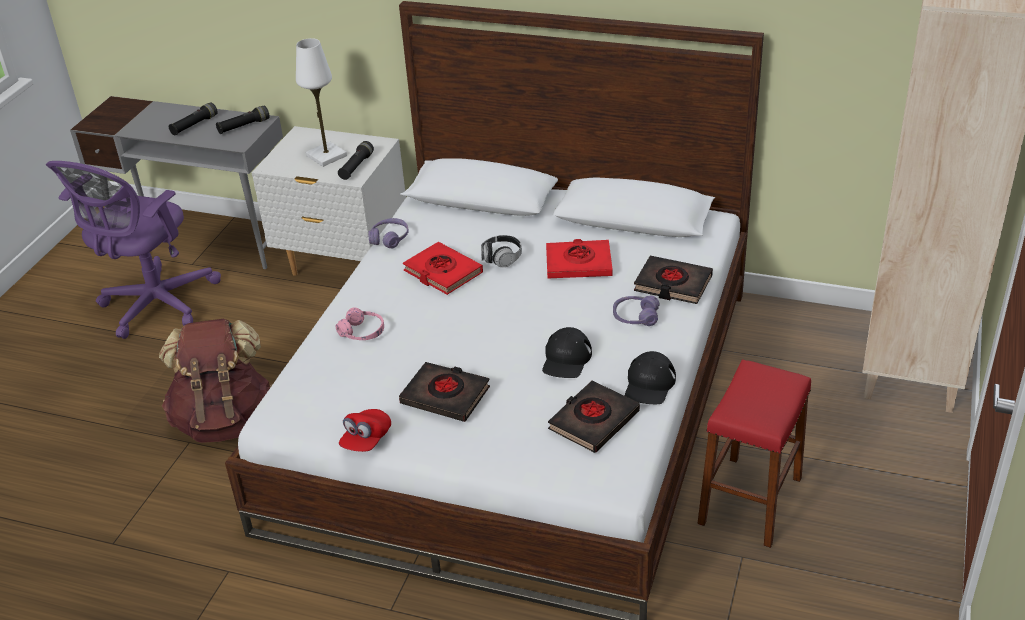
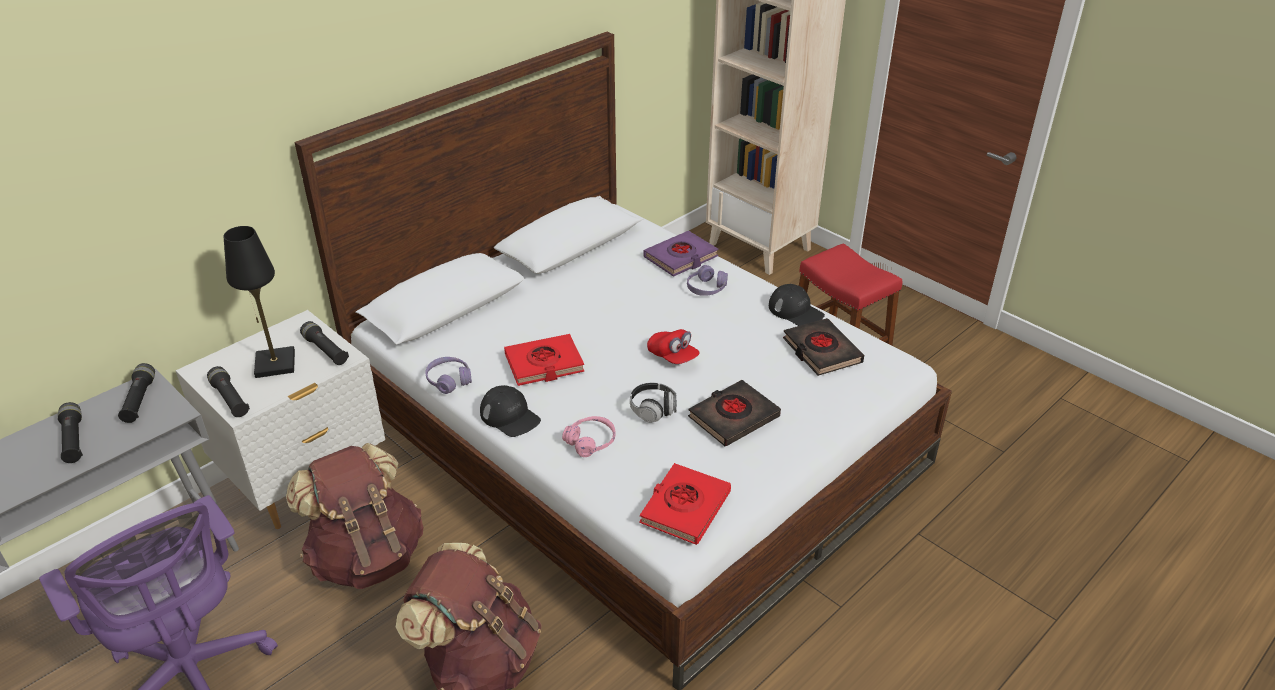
camera: 65 degrees left, 0 degrees up
(278, 158) = (230, 399): none -> black flashlight
(291, 325) = (367, 557): none -> brown backpack
(326, 156) = (275, 364): white table lamp -> black table lamp
(366, 440) = (759, 485): red cap -> red cap (672, 357)
(501, 258) = (555, 326): headphones -> headphones (653, 409)
(566, 359) = (733, 338): black cap -> black cap (510, 416)
(578, 264) = (607, 290): red book -> red book (684, 508)
(672, 284) = (681, 258): black book -> purple book

